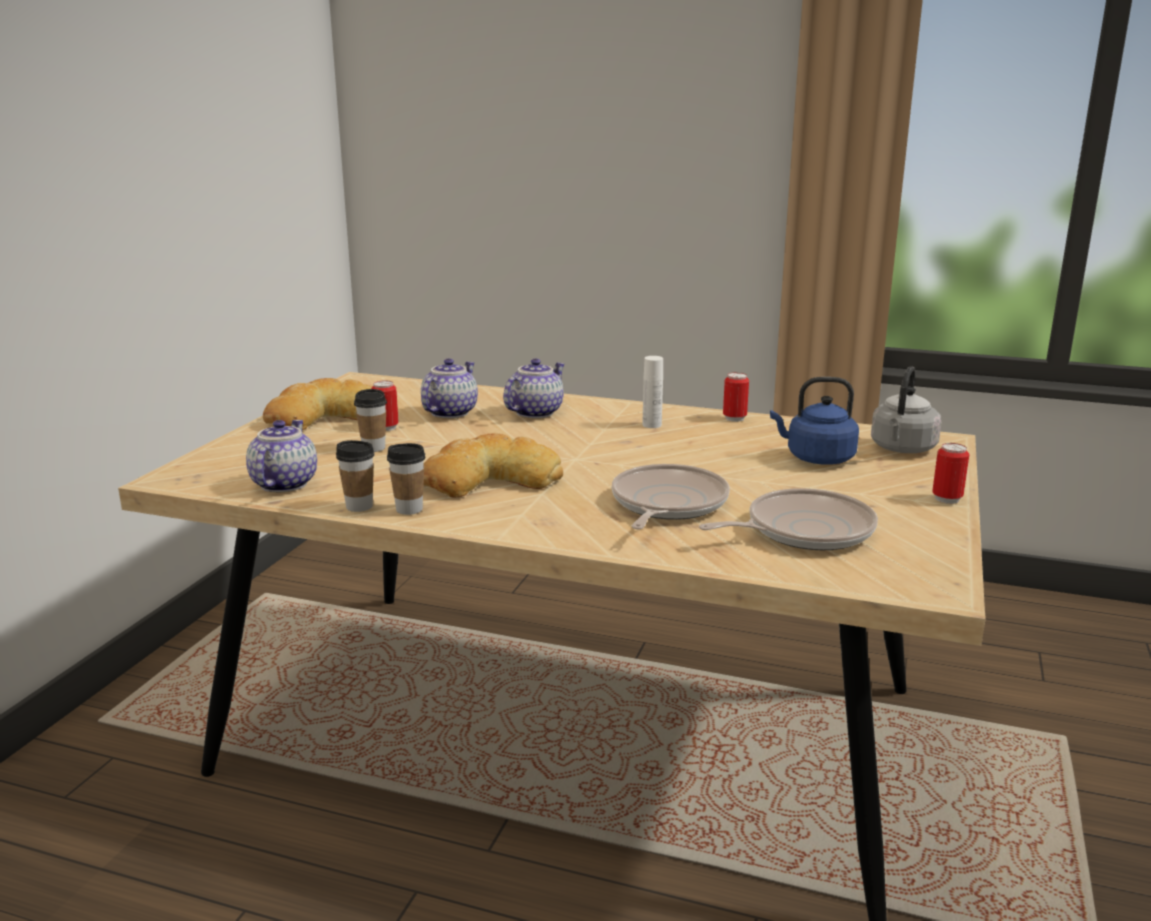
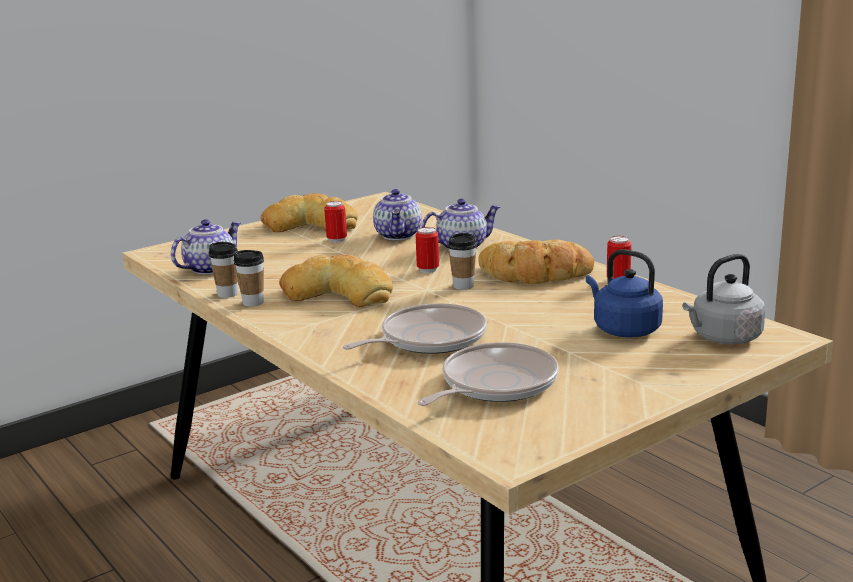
camera: 35 degrees right, 0 degrees up
(373, 448) = (304, 254): cup -> cup (463, 286)
(449, 412) = (399, 235): teapot -> teapot turned 120 degrees clockwise
(652, 425) = (535, 273): white bottle -> bread
(803, 531) = (494, 384): frying pan -> frying pan turned 60 degrees counterclockwise
(947, 499) = (674, 390): can -> can (428, 270)

